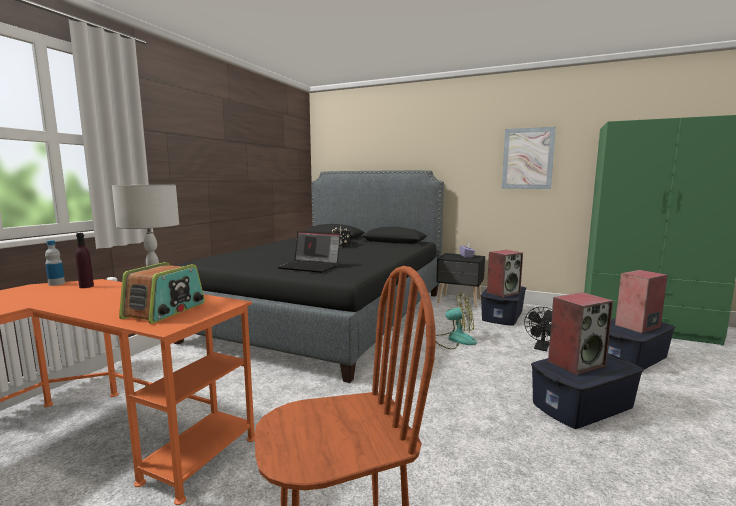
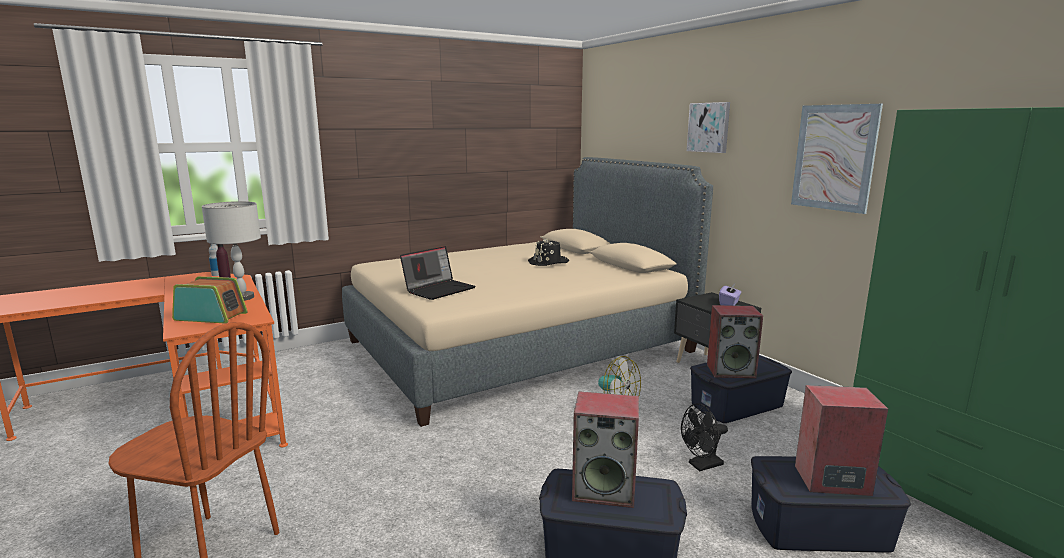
camera: 35 degrees right, 5 degrees up
(166, 310) = (211, 316): radio -> radio turned 135 degrees counterclockwise
(311, 267) = (439, 289): laptop -> laptop turned 105 degrees counterclockwise
(328, 314) = (520, 346): black bed -> beige bed
(434, 145) = (709, 127): none -> picture

